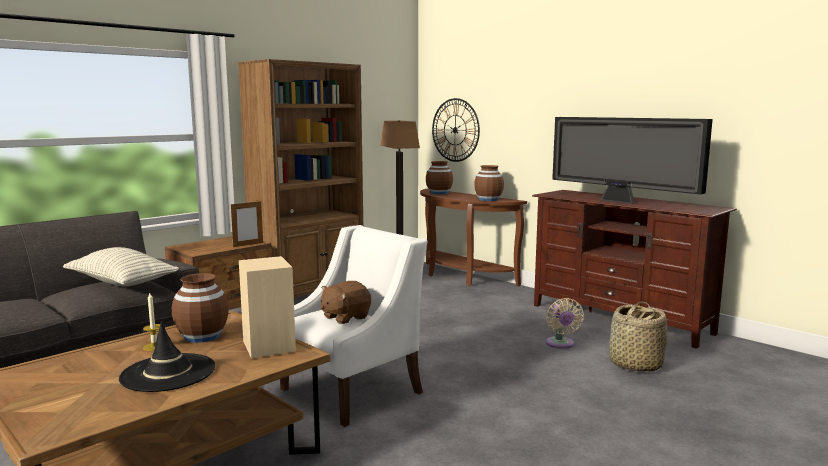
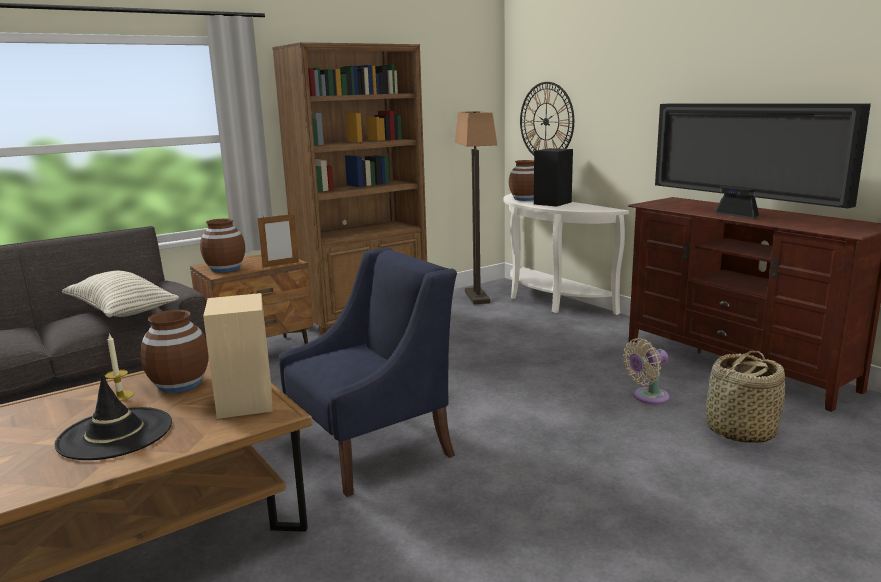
camera: 10 degrees right, 5 degrees up
(345, 317) = (356, 363): brown plush toy -> none
(353, 390) = (373, 447): white armchair -> blue armchair
(460, 277) = (549, 300): brown console table -> white console table
(464, 195) = (553, 203): none -> black speaker
(488, 199) = (580, 208): brown vase -> brown vase (225, 268)
(560, 344) = (647, 397): beige fan -> beige fan turned 60 degrees clockwise

